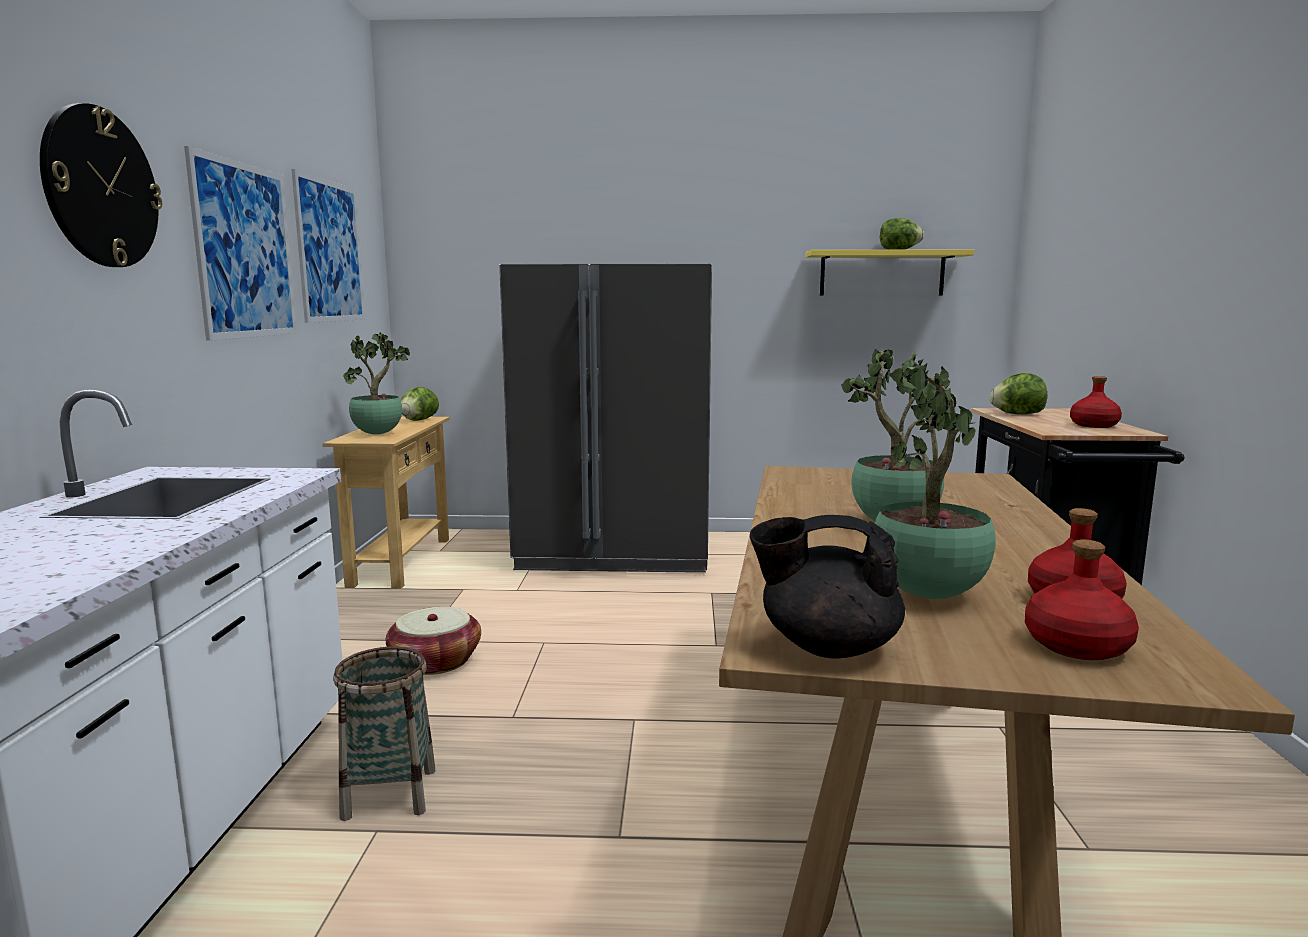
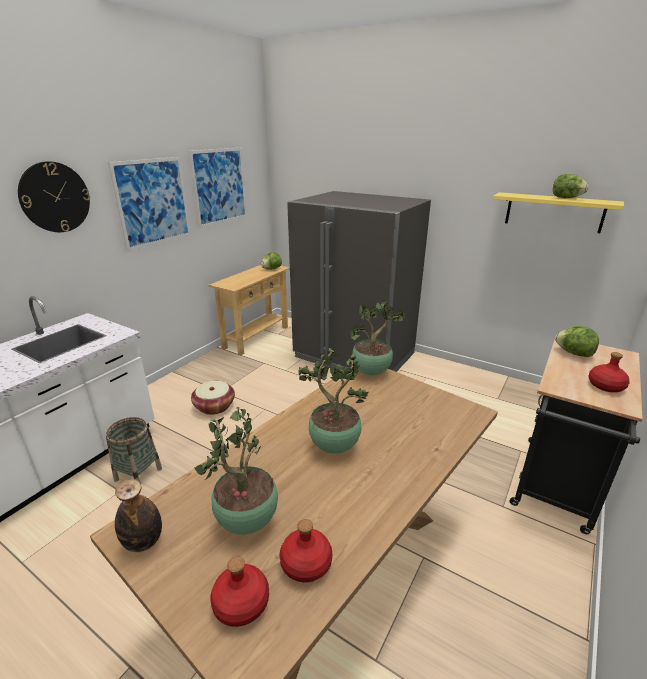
camera: 30 degrees right, 15 degrees up
(379, 434) = (239, 280): potted plant -> potted plant (372, 372)
(826, 647) = (143, 542): black teapot -> bottle

